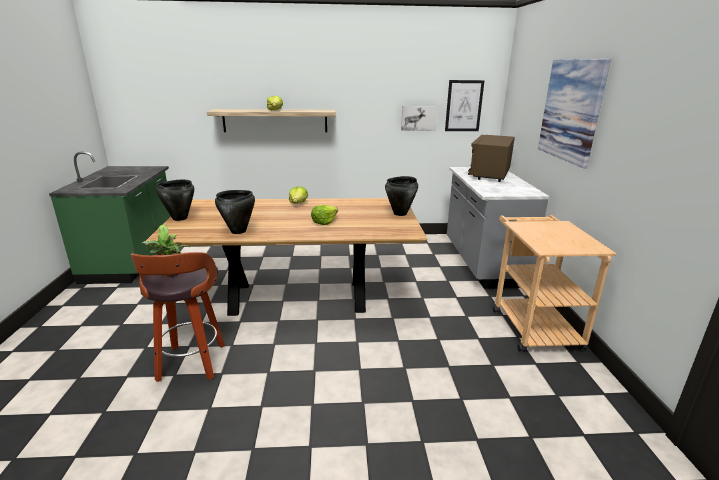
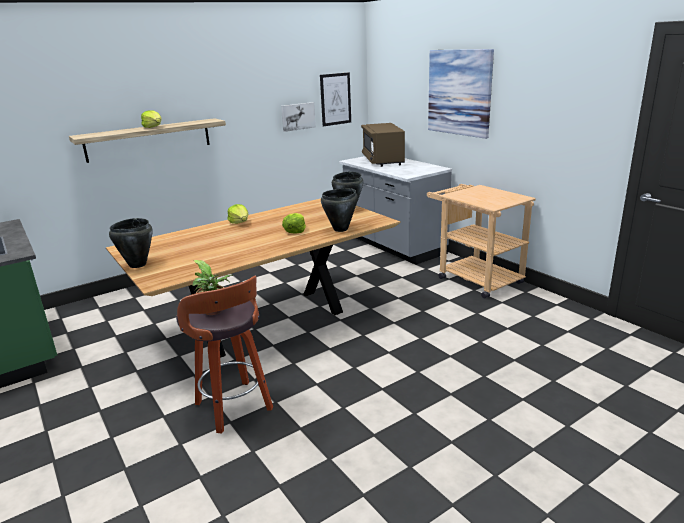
camera: 30 degrees left, 0 degrees up
(238, 231) = (228, 258): black cooking pot -> black cooking pot (341, 229)

